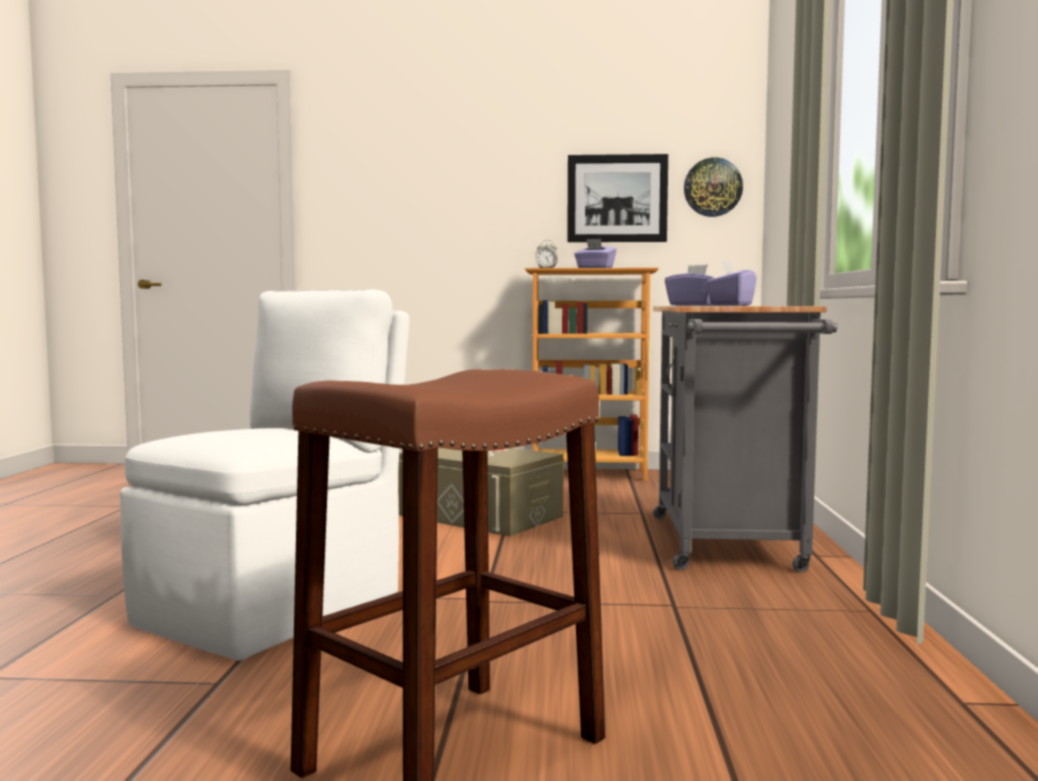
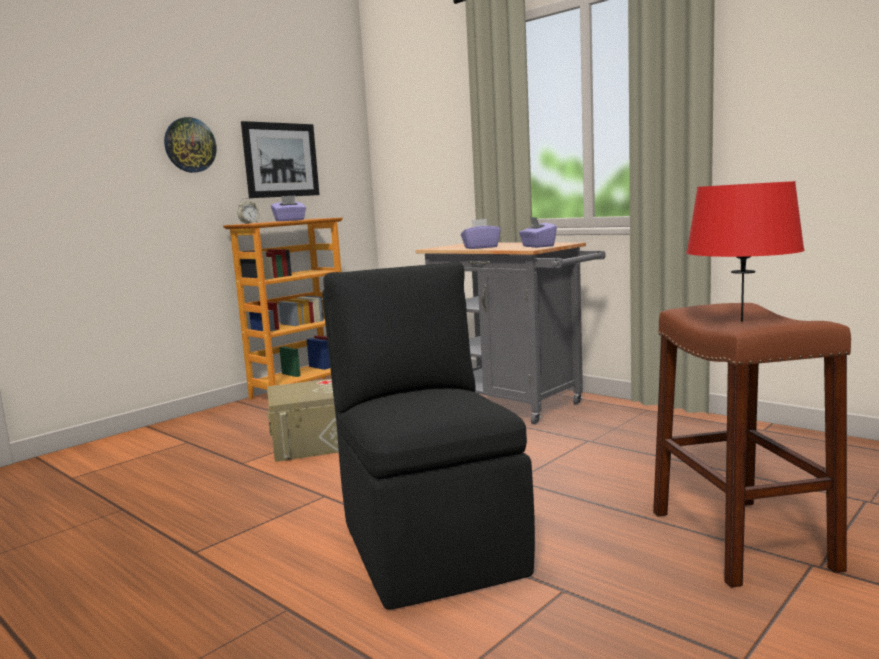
camera: 50 degrees left, 5 degrees up
(276, 607) = (430, 544): white chair -> black chair
(409, 382) = (741, 321): none -> red table lamp
(713, 187) = (342, 152): wall clock -> wall clock (190, 145)

